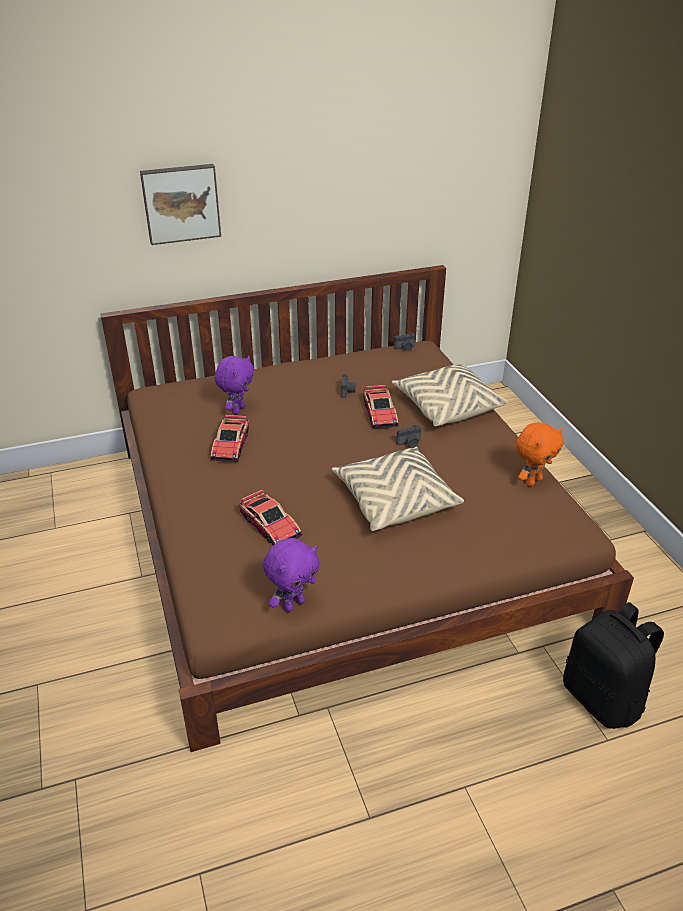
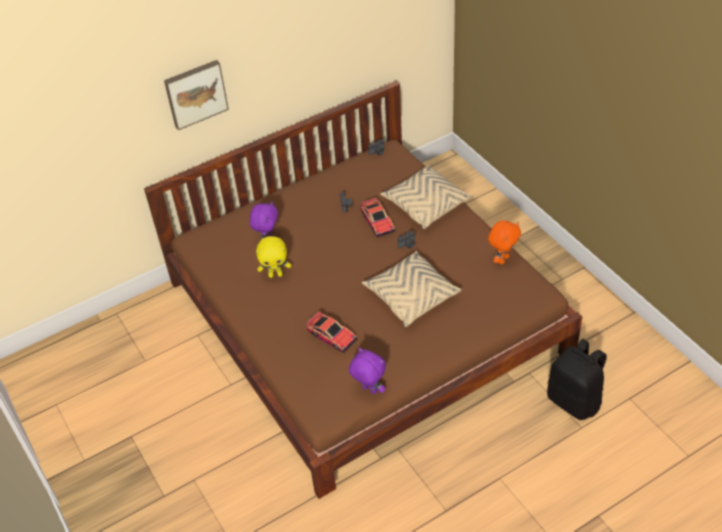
camera: 10 degrees left, 10 degrees up
(230, 445) = (275, 274): toy car -> yellow plush toy
(293, 604) = (368, 390): purple plush toy -> purple plush toy turned 90 degrees counterclockwise

